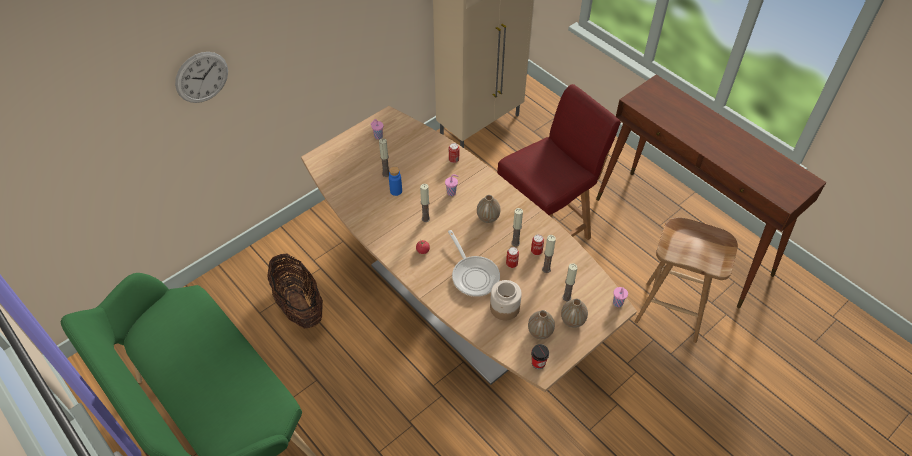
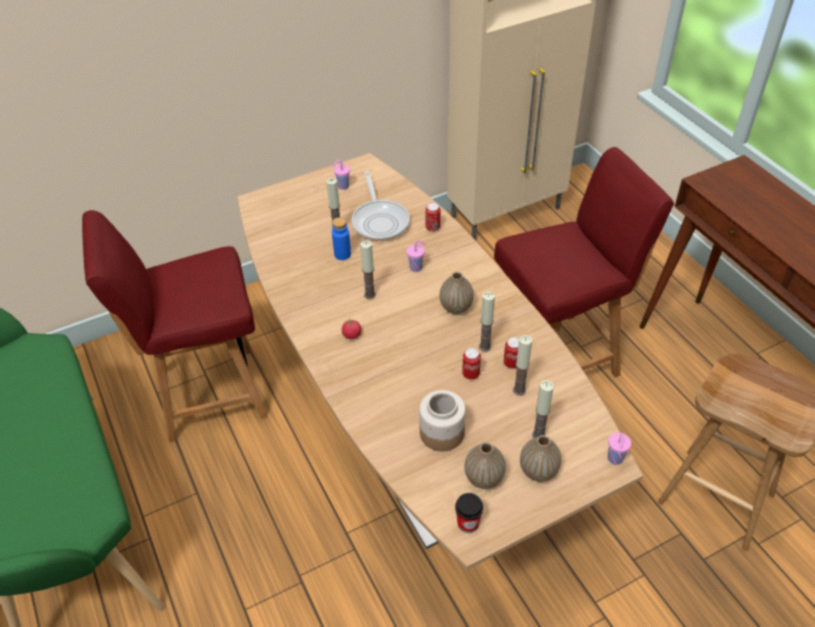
camera: 15 degrees right, 5 degrees down
(202, 77) = (106, 59): wall clock -> none
(299, 306) = (208, 393): basket -> red chair
(473, 275) = (411, 380): frying pan -> frying pan (380, 221)

